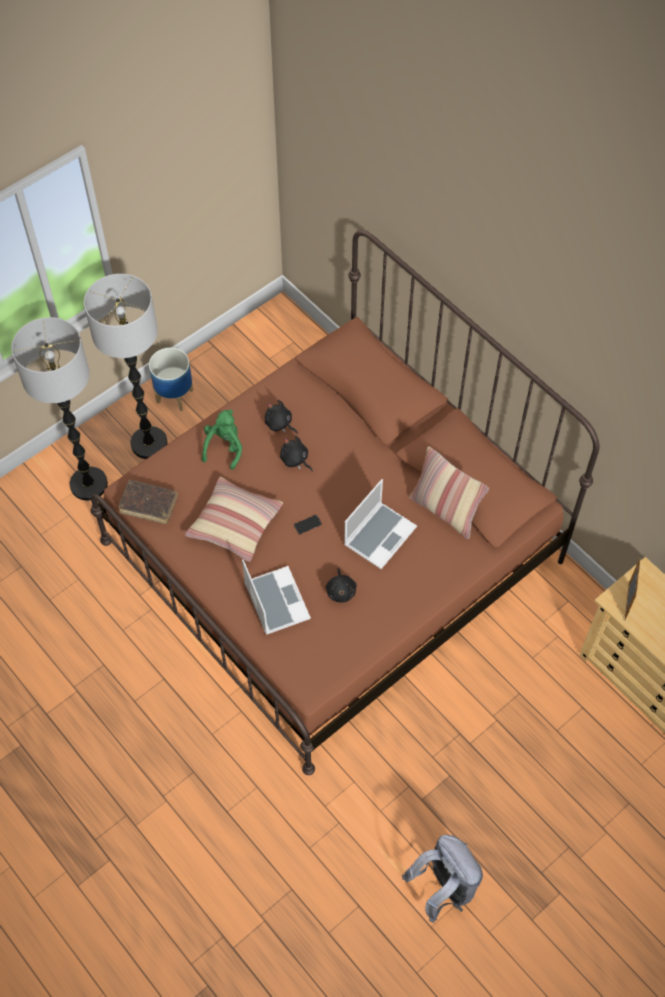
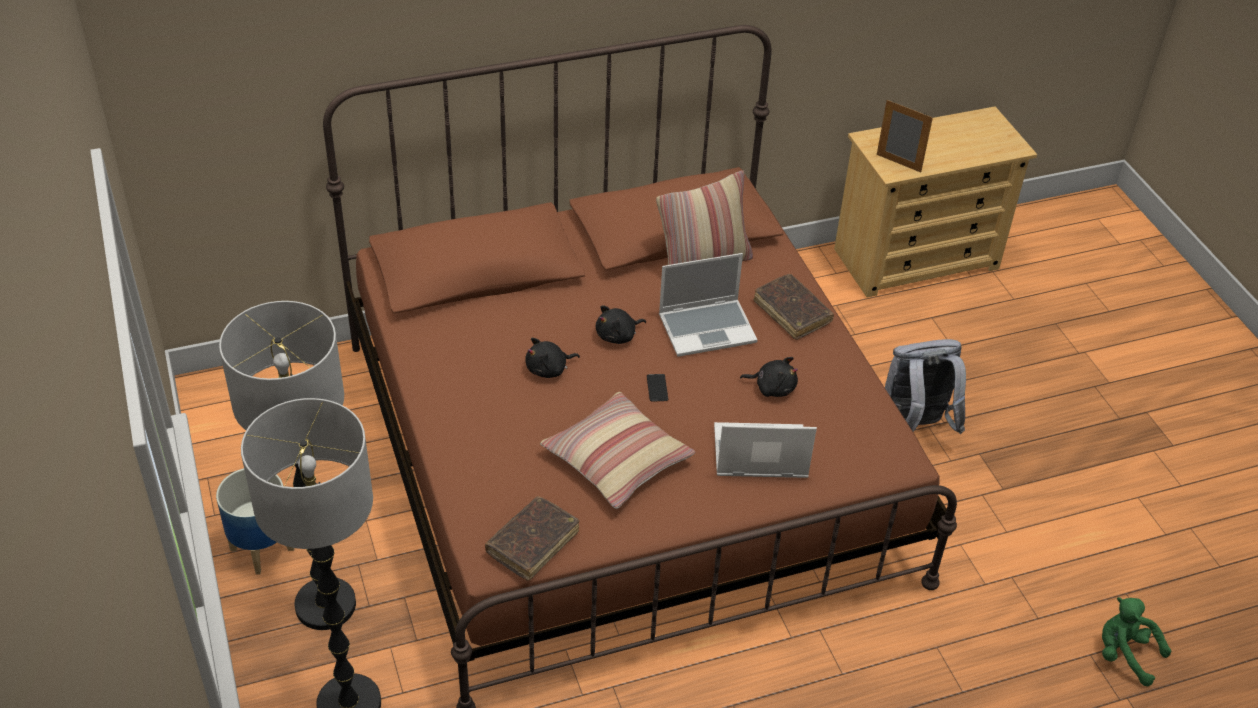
camera: 70 degrees left, 15 degrees down
(224, 447) = (484, 434): green plush toy -> green plush toy (1124, 654)
(279, 424) = (481, 367): black plush toy -> black plush toy (618, 336)
(379, 535) = (708, 328): laptop -> laptop turned 105 degrees clockwise
(423, 581) = (792, 312): none -> brown book
(443, 887) = (1119, 507): grey backpack -> grey backpack (914, 426)

